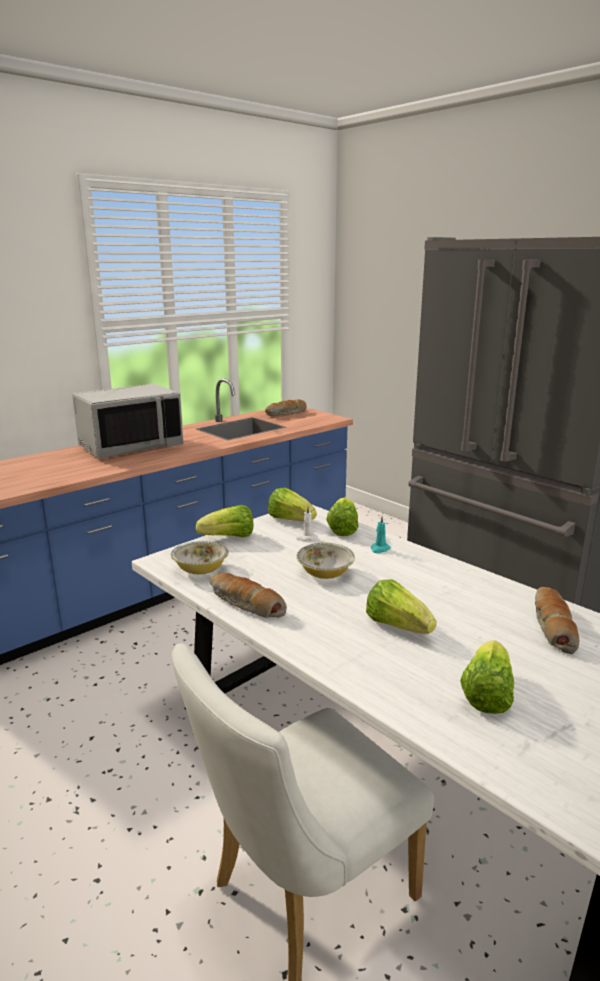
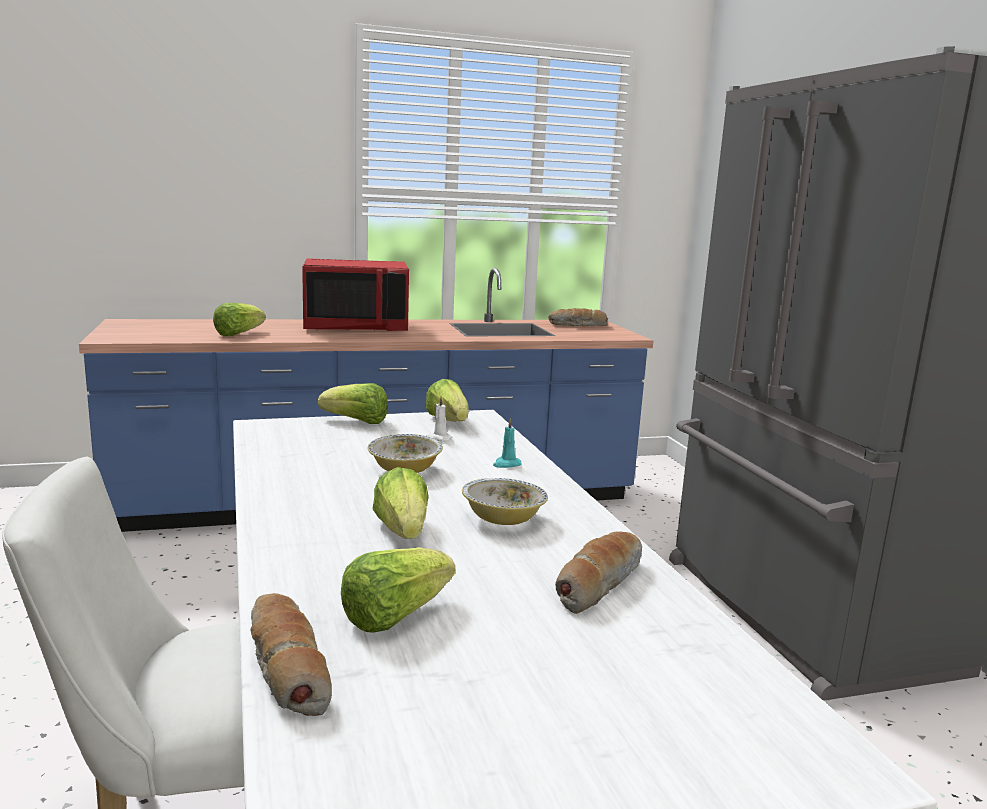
camera: 25 degrees right, 5 degrees down
(130, 446) = (356, 326): grey microwave -> red microwave
(200, 569) = (283, 439): bowl -> bowl (503, 519)
(245, 604) = (276, 474): bread -> bread (285, 667)
(343, 529) = (494, 439): lettuce -> lettuce (238, 334)

